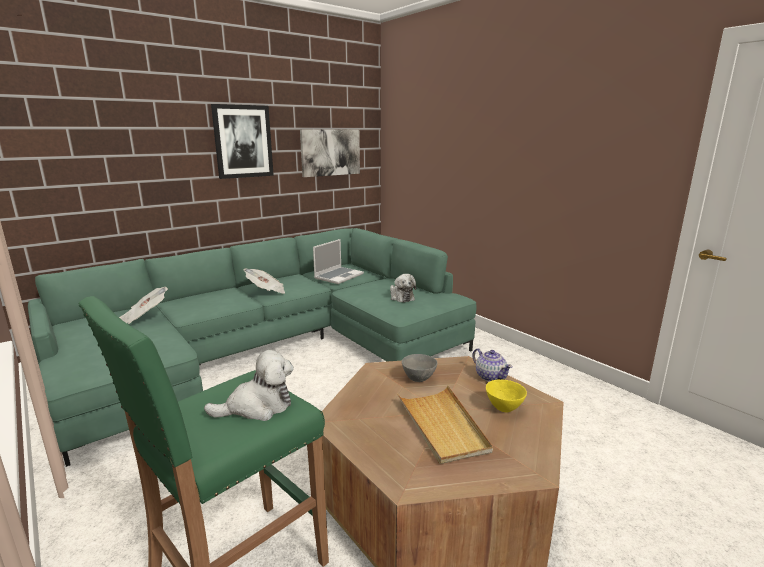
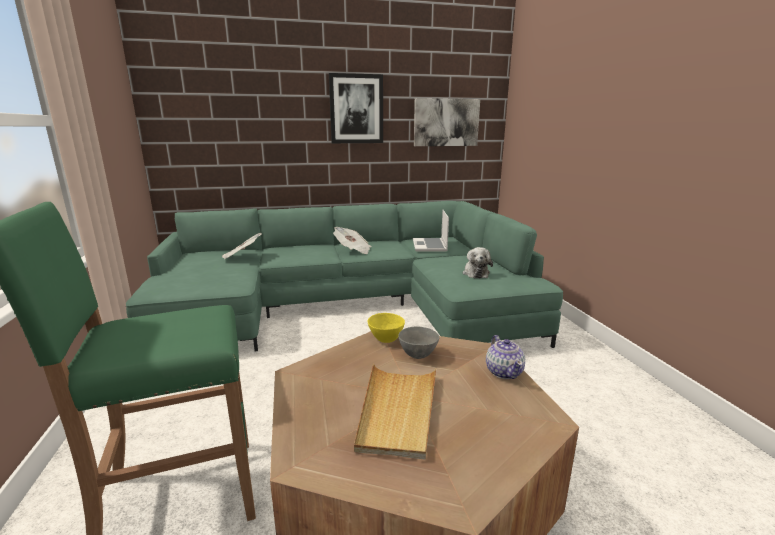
camera: 25 degrees right, 0 degrees up
(258, 407) = (183, 335): plush toy -> none
(339, 276) = (430, 246): laptop -> laptop turned 120 degrees clockwise
(503, 408) = (488, 412): yellow bowl -> yellow bowl (385, 339)

